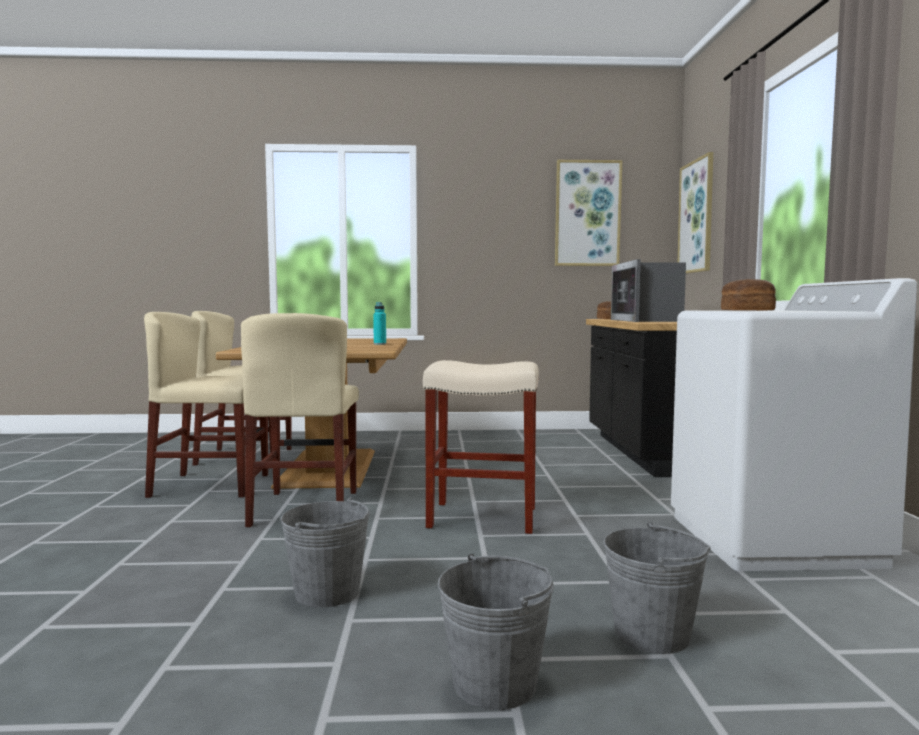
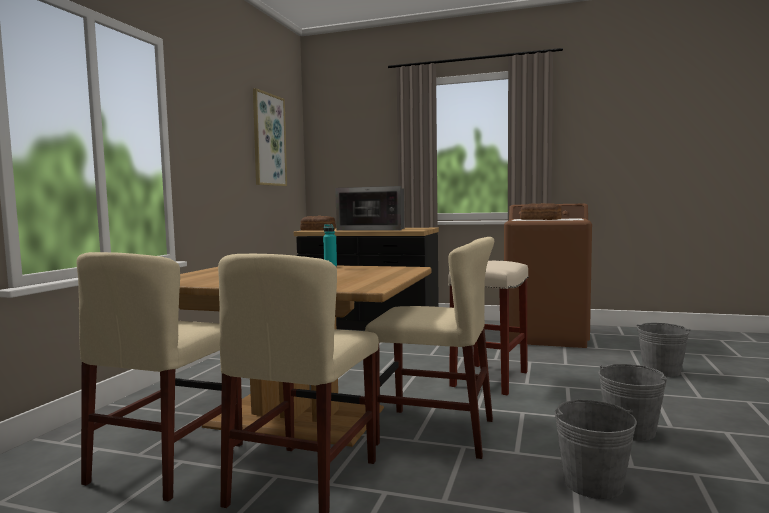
camera: 70 degrees left, 0 degrees up
(495, 683) = (725, 402): grey bucket -> grey bucket (593, 483)
(696, 217) = (335, 153): picture -> none
(772, 540) = (546, 336): white washing machine -> brown washing machine

